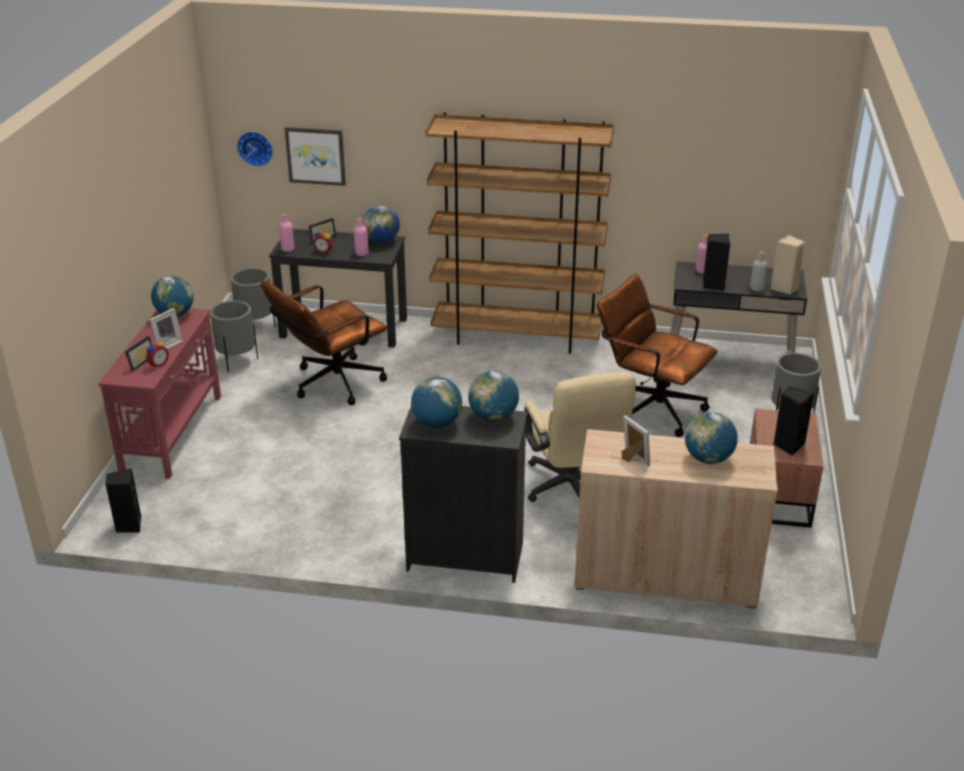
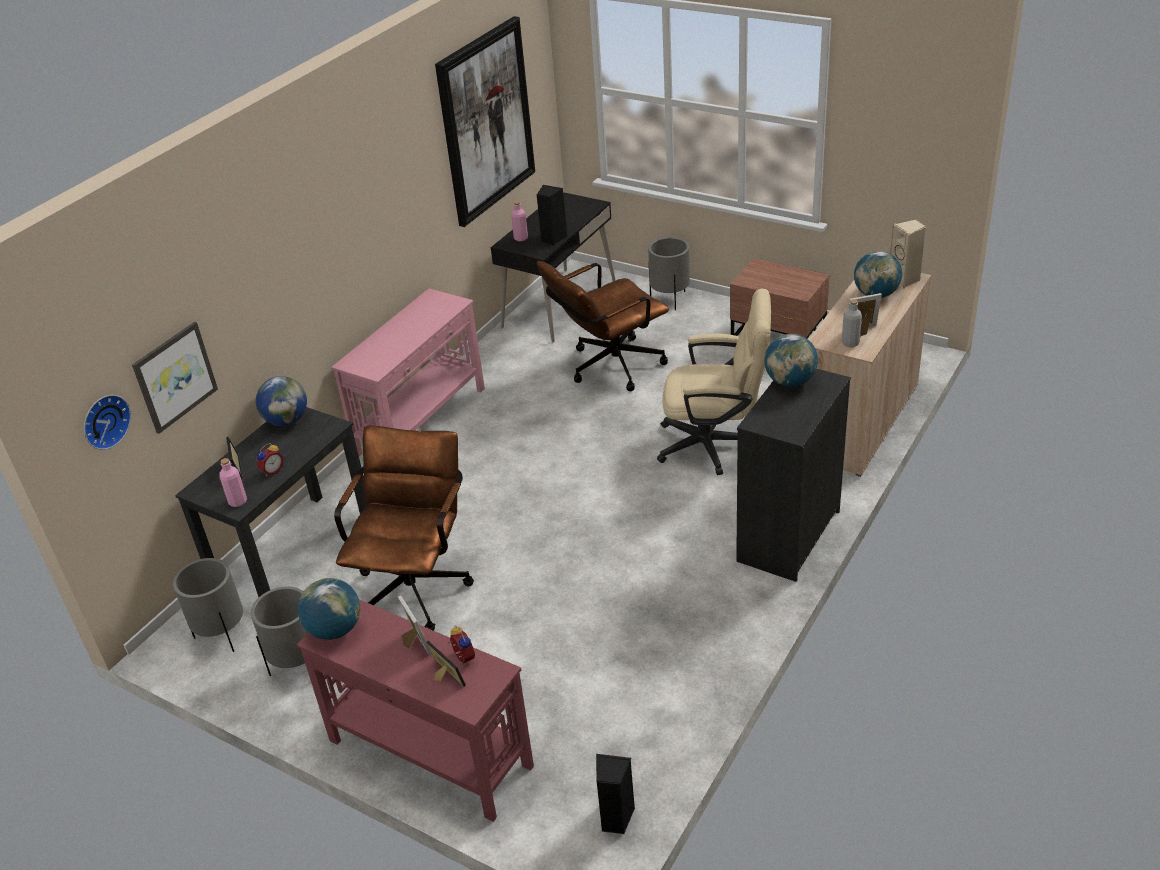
camera: 65 degrees left, 5 degrees up
(330, 384) = (416, 584): brown office chair -> brown office chair turned 150 degrees counterclockwise
(361, 253) = (305, 441): pink bottle -> none
(437, 423) = (787, 418): globe -> none
(517, 337) = (422, 421): brown bookcase -> pink console table
(716, 153) = (486, 121): none -> picture
(756, 288) = (575, 220): grey bottle -> grey bottle (850, 343)
(784, 288) = (585, 207): beige speaker -> beige speaker (905, 280)
(788, 445) = (793, 282): black speaker -> none

